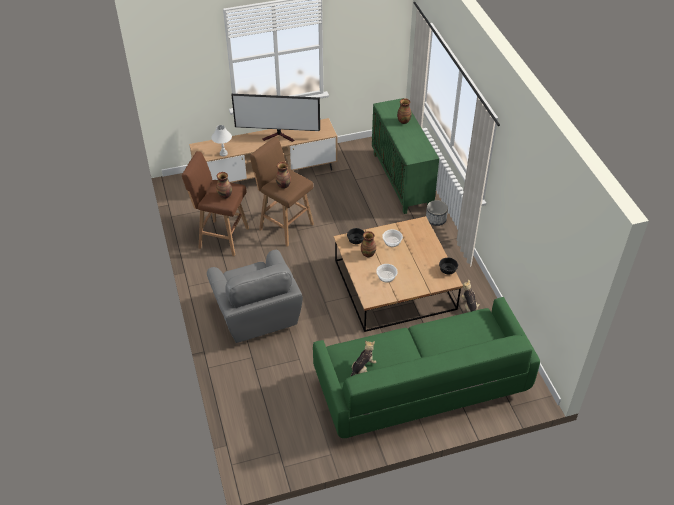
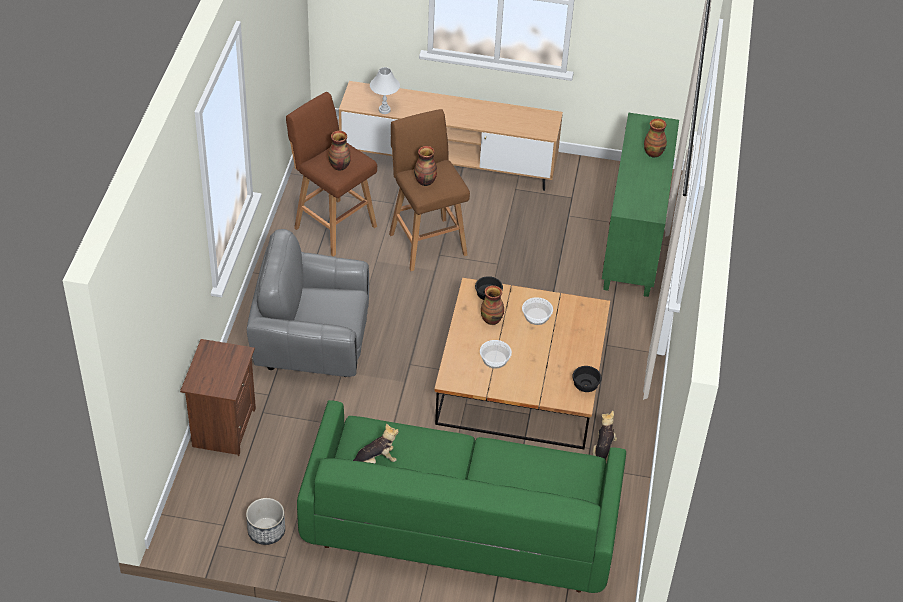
camera: 25 degrees right, 0 degrees up
(237, 390) = (222, 427): none -> brown nightstand
(256, 313) = (311, 342): grey armchair -> grey armchair turned 90 degrees clockwise
(279, 136) = (475, 114): television -> none
(436, 219) = (643, 315): planter -> planter (266, 531)

